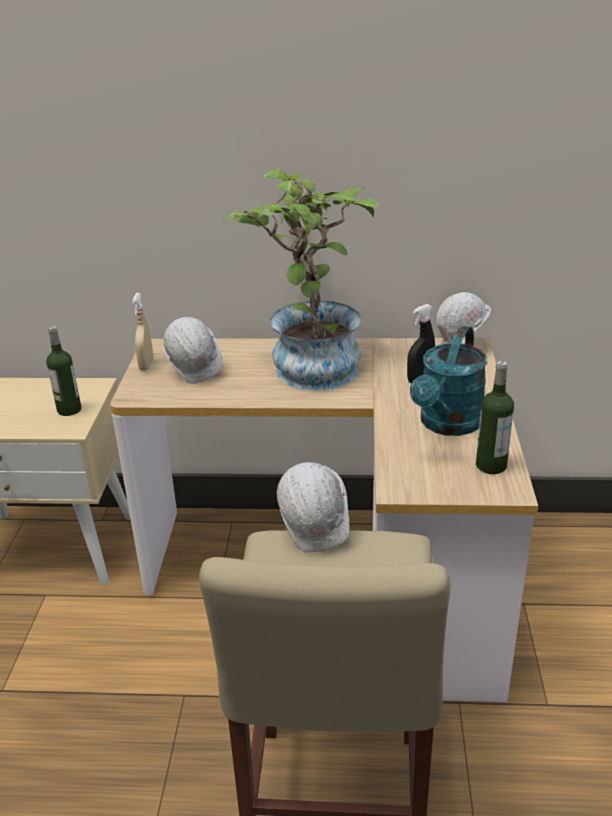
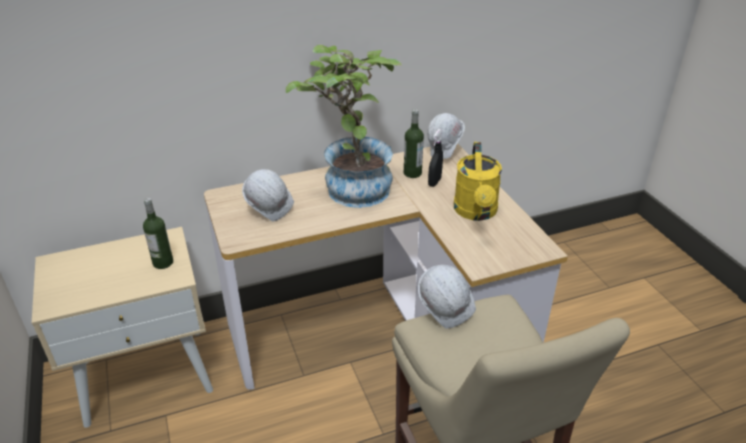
camera: 25 degrees left, 5 degrees up
(146, 365) = (225, 213): beige spray bottle -> none
(447, 425) = (476, 213): turquoise watering can -> yellow watering can
(491, 465) = (522, 235): bottle -> bottle (412, 173)

